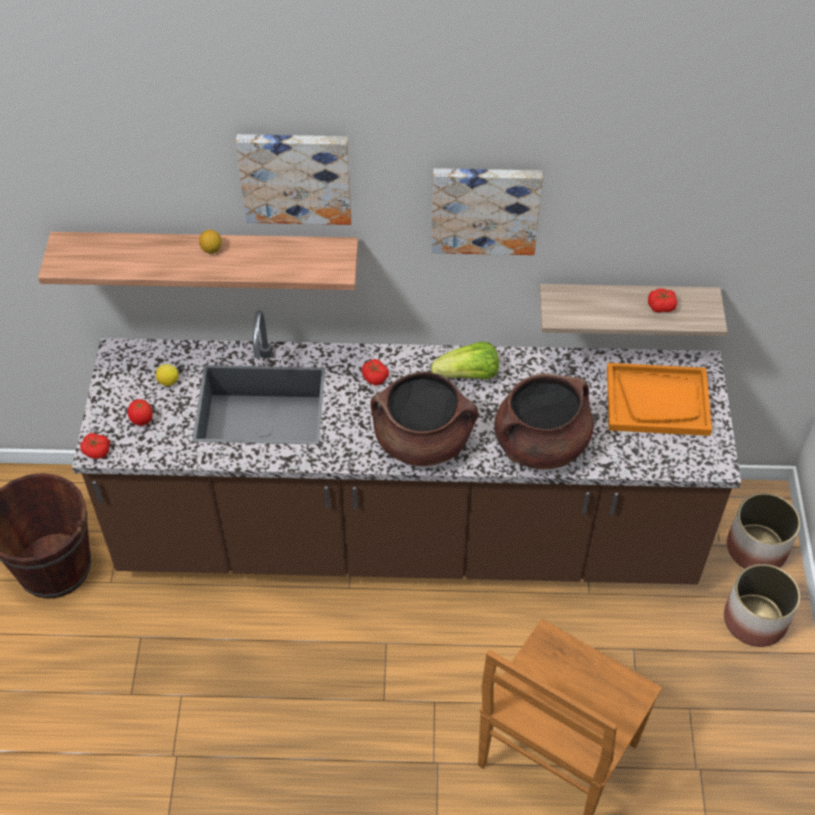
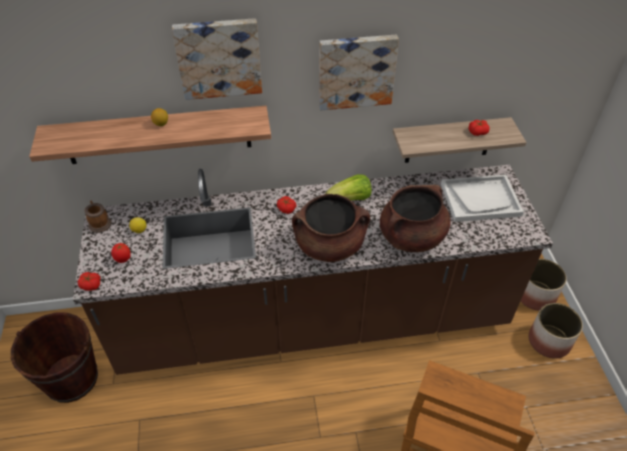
camera: 10 degrees left, 5 degrees down
(116, 363) = (99, 223): none -> mug
(657, 401) = (480, 199): orange tray -> white tray

